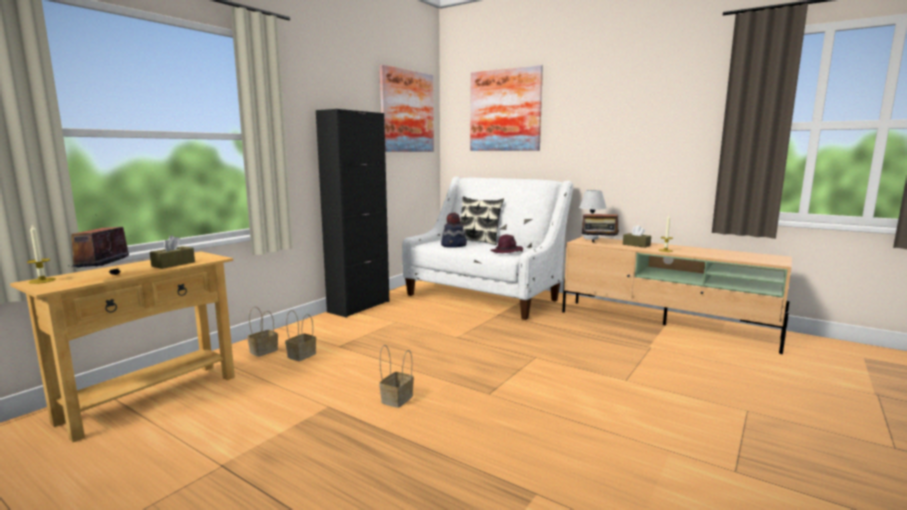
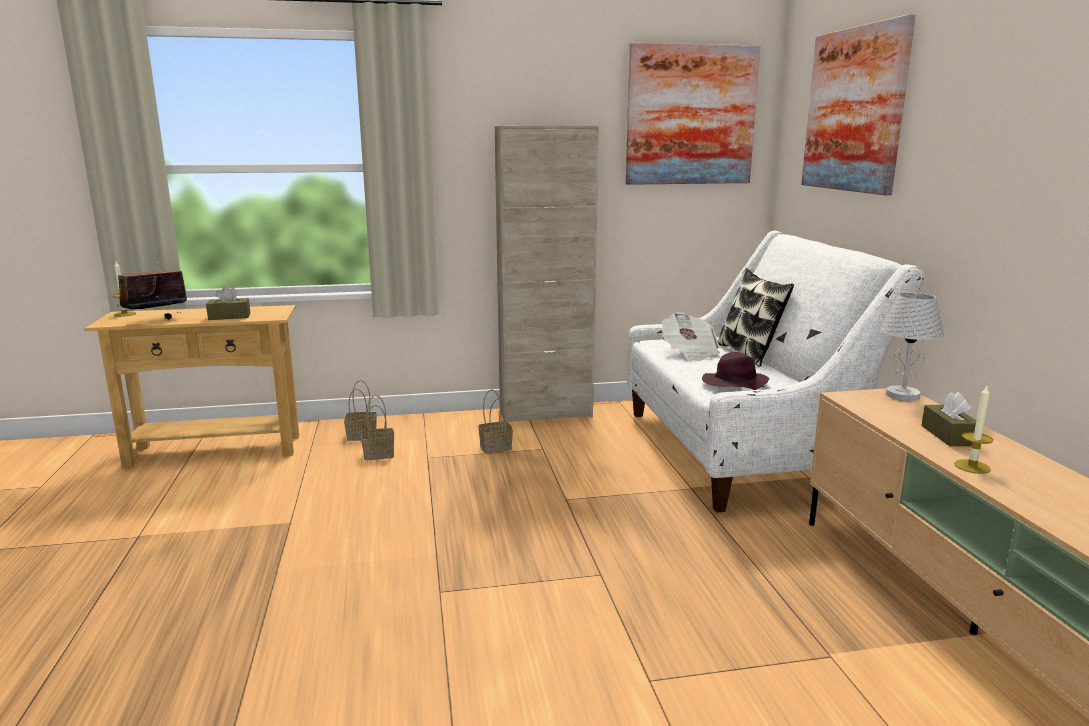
camera: 45 degrees right, 5 degrees up
(359, 306) = (545, 413): black cabinet -> beige cabinet
(397, 398) = (351, 546): basket -> basket (496, 447)
(454, 245) = (689, 353): hat -> newspaper
(599, 243) = (877, 411): radio -> none

